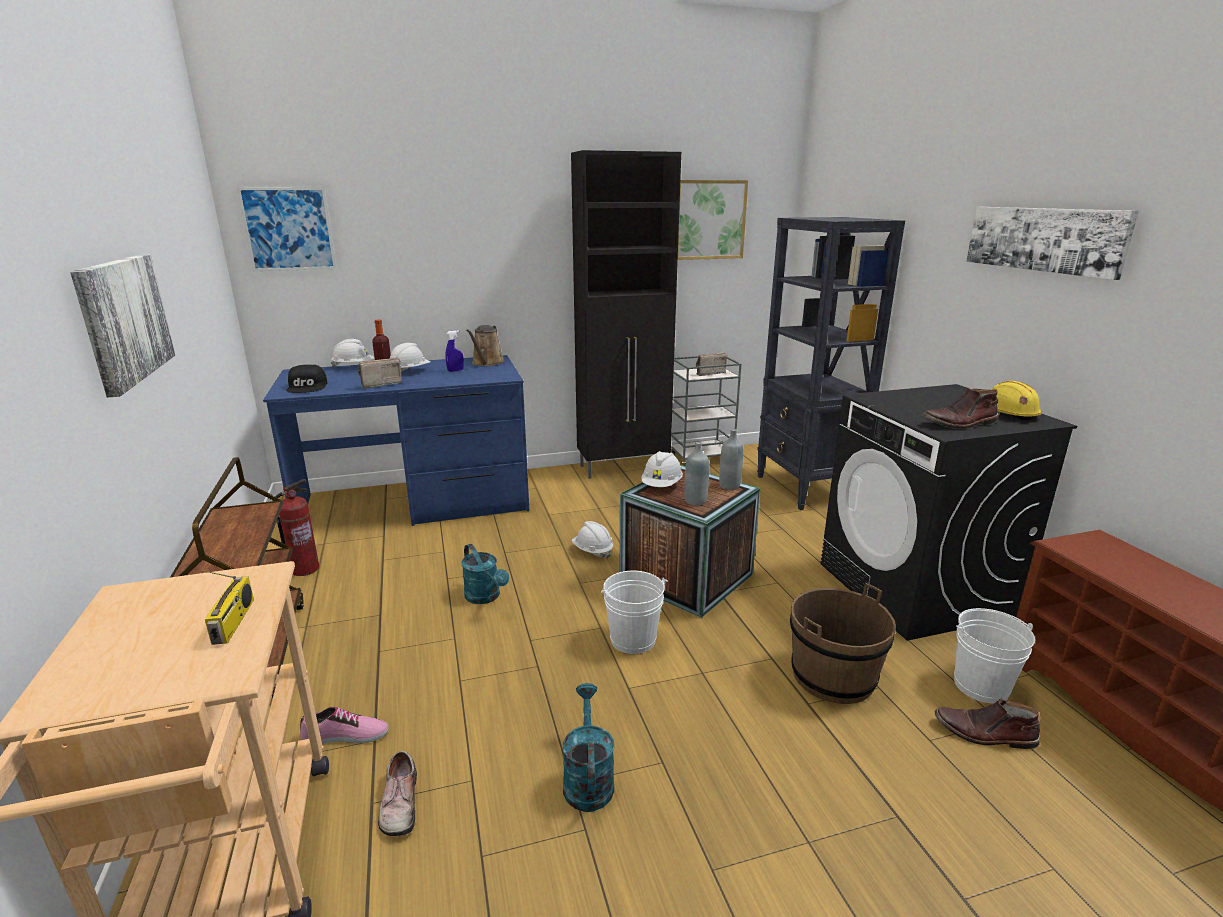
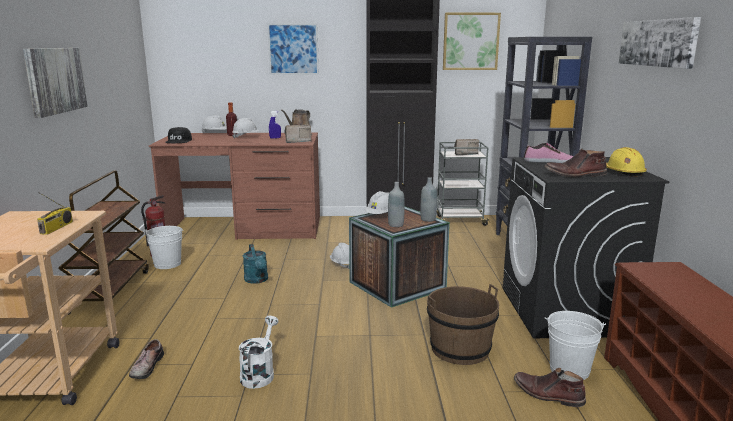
camera: 15 degrees right, 5 degrees down
(288, 229) = (183, 44): picture -> picture (293, 49)
(345, 736) = (136, 334): shoe -> shoe (549, 162)
(379, 384) = (221, 142): radio -> radio (297, 141)
(416, 503) = (245, 228): blue desk -> brown desk
(587, 778) = (259, 373): turquoise watering can -> white watering can
(632, 639) = (336, 312): white bucket -> white bucket (167, 264)

